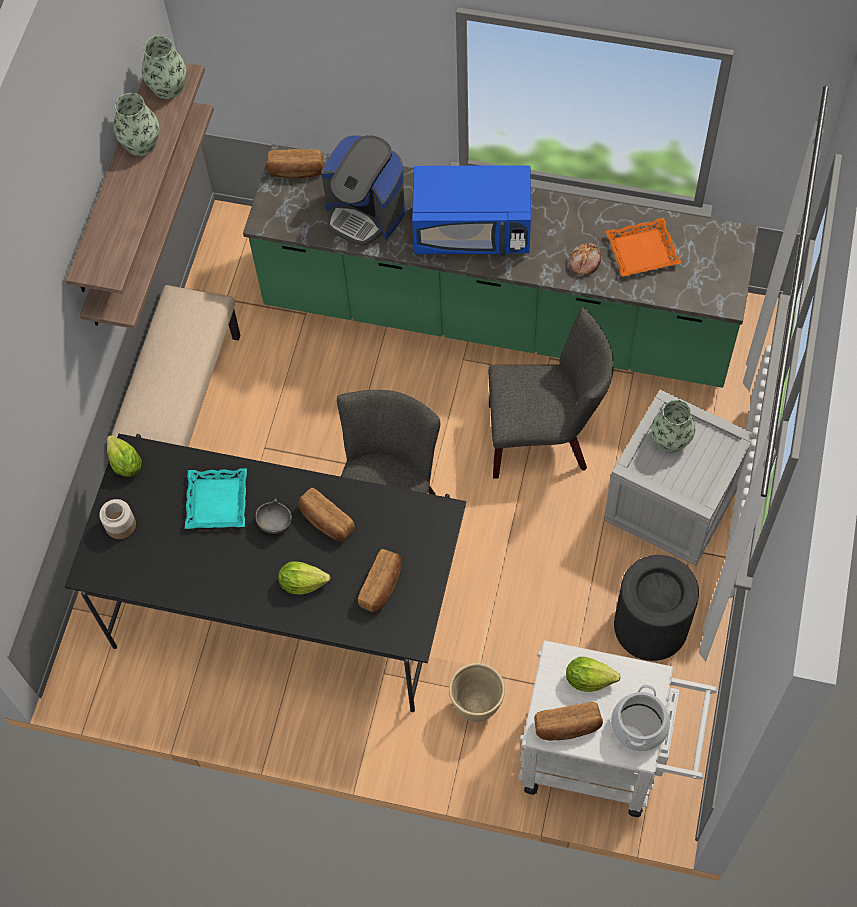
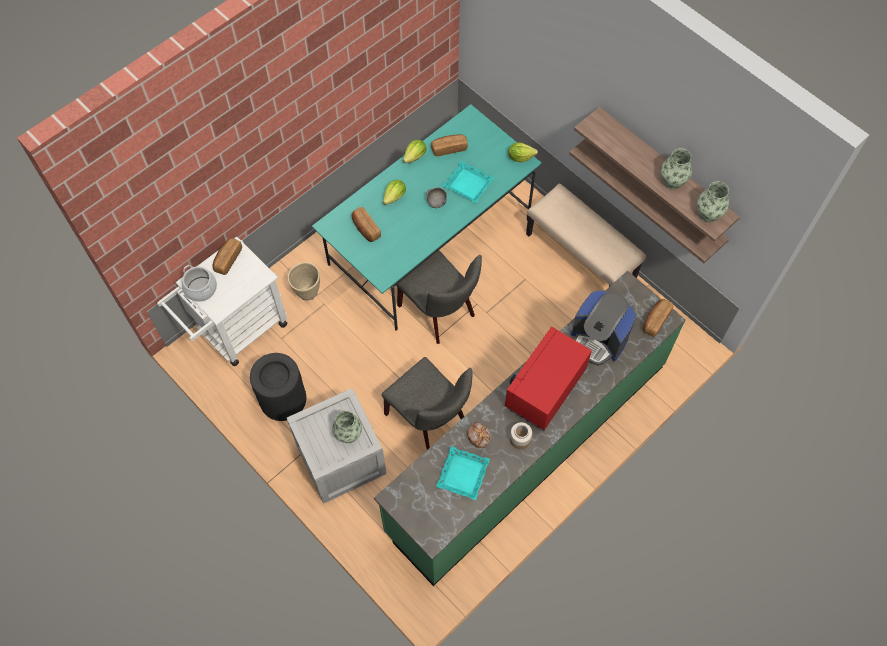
camera: 120 degrees right, 0 degrees up
(120, 525) = (486, 139): jar -> jar (520, 439)
(284, 600) = (429, 241): black dining table -> turquoise dining table
(326, 521) = (420, 224): bread -> bread (449, 148)
(365, 213) = (598, 339): coffee machine -> coffee machine turned 120 degrees counterclockwise
(473, 230) = (545, 389): blue microwave -> red microwave
(545, 437) = (430, 420): grey chair -> grey chair turned 75 degrees counterclockwise
(588, 679) = (242, 283): lettuce -> lettuce (415, 156)
(642, 251) = (463, 474): orange tray -> turquoise tray

